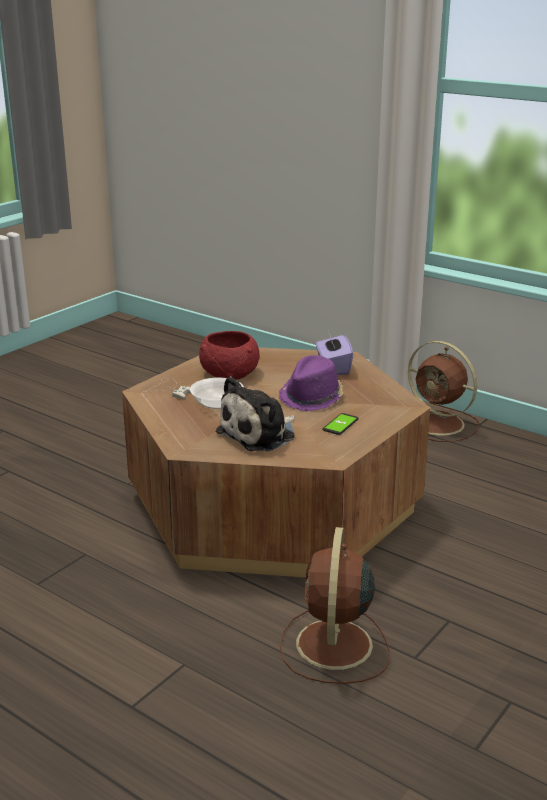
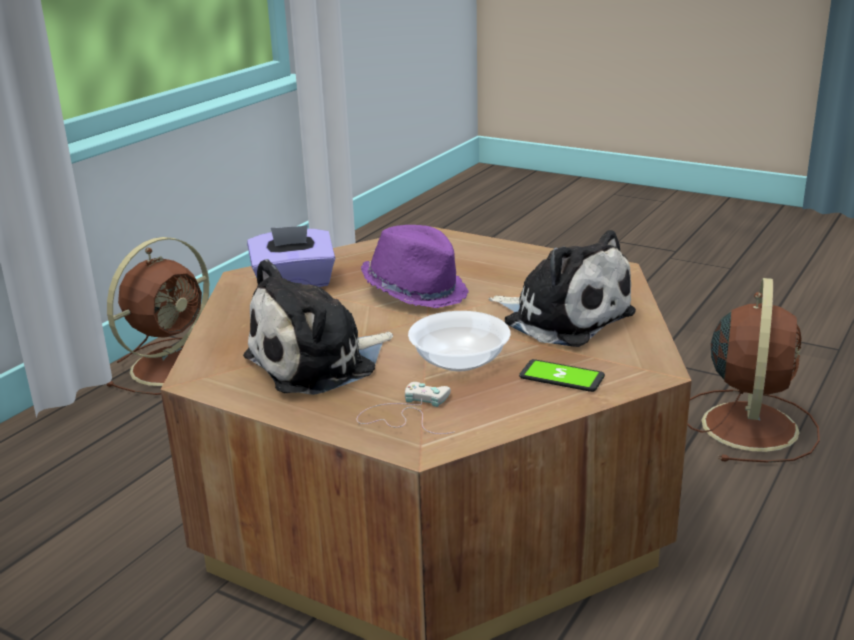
camera: 95 degrees left, 0 degrees up
(229, 373) = (318, 363): red bowl -> plush toy
(334, 646) = (749, 424): brown fan -> brown fan turned 75 degrees counterclockwise
(340, 425) = (506, 269): phone -> phone (561, 377)

